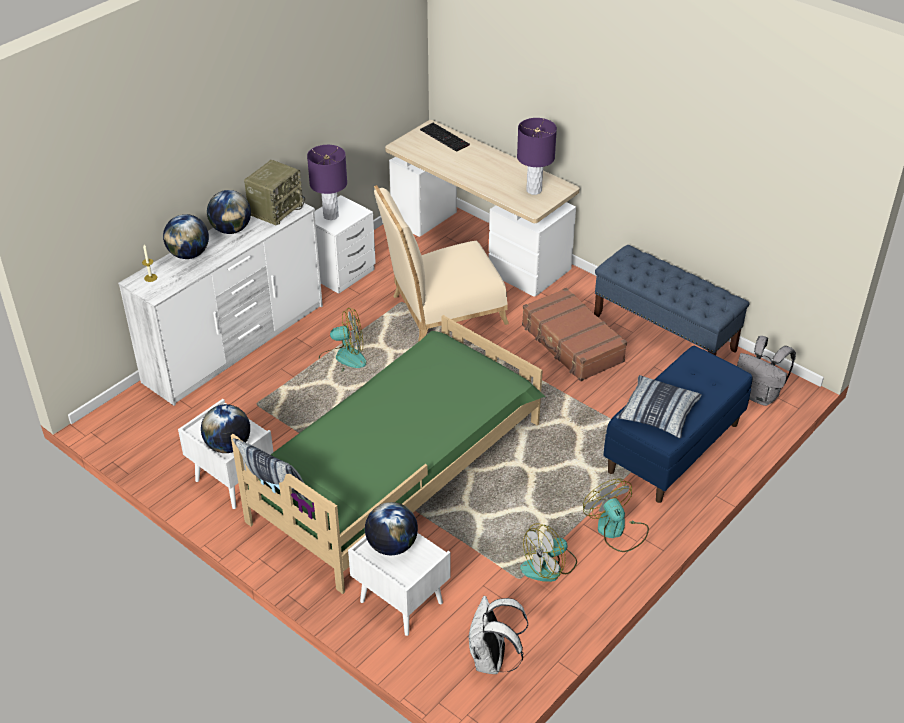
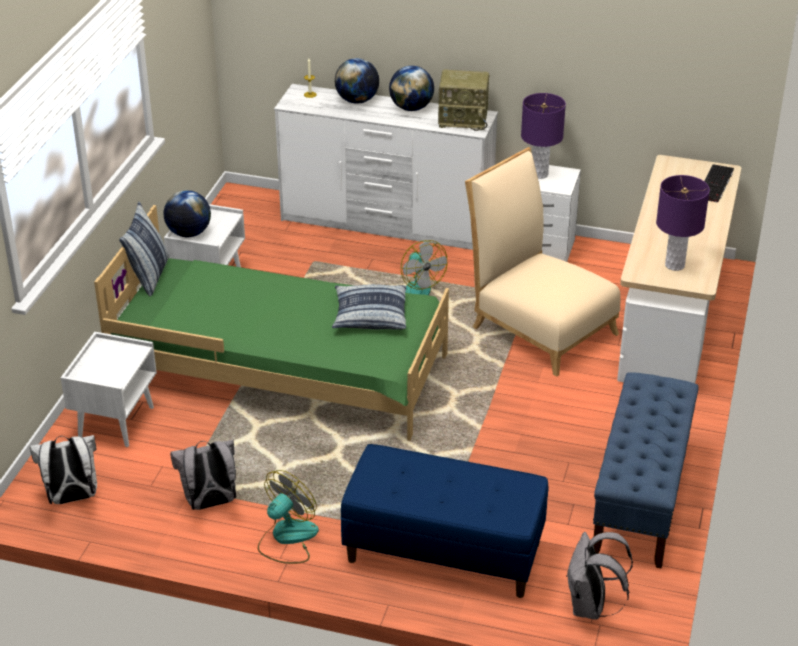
camera: 65 degrees right, 5 degrees down
(391, 546) = (115, 355): globe -> none
(549, 566) = (210, 503): fan -> grey backpack
(571, 344) = (560, 430): brown suitcase -> none
(658, 413) = (404, 476): pillow -> pillow (370, 315)

